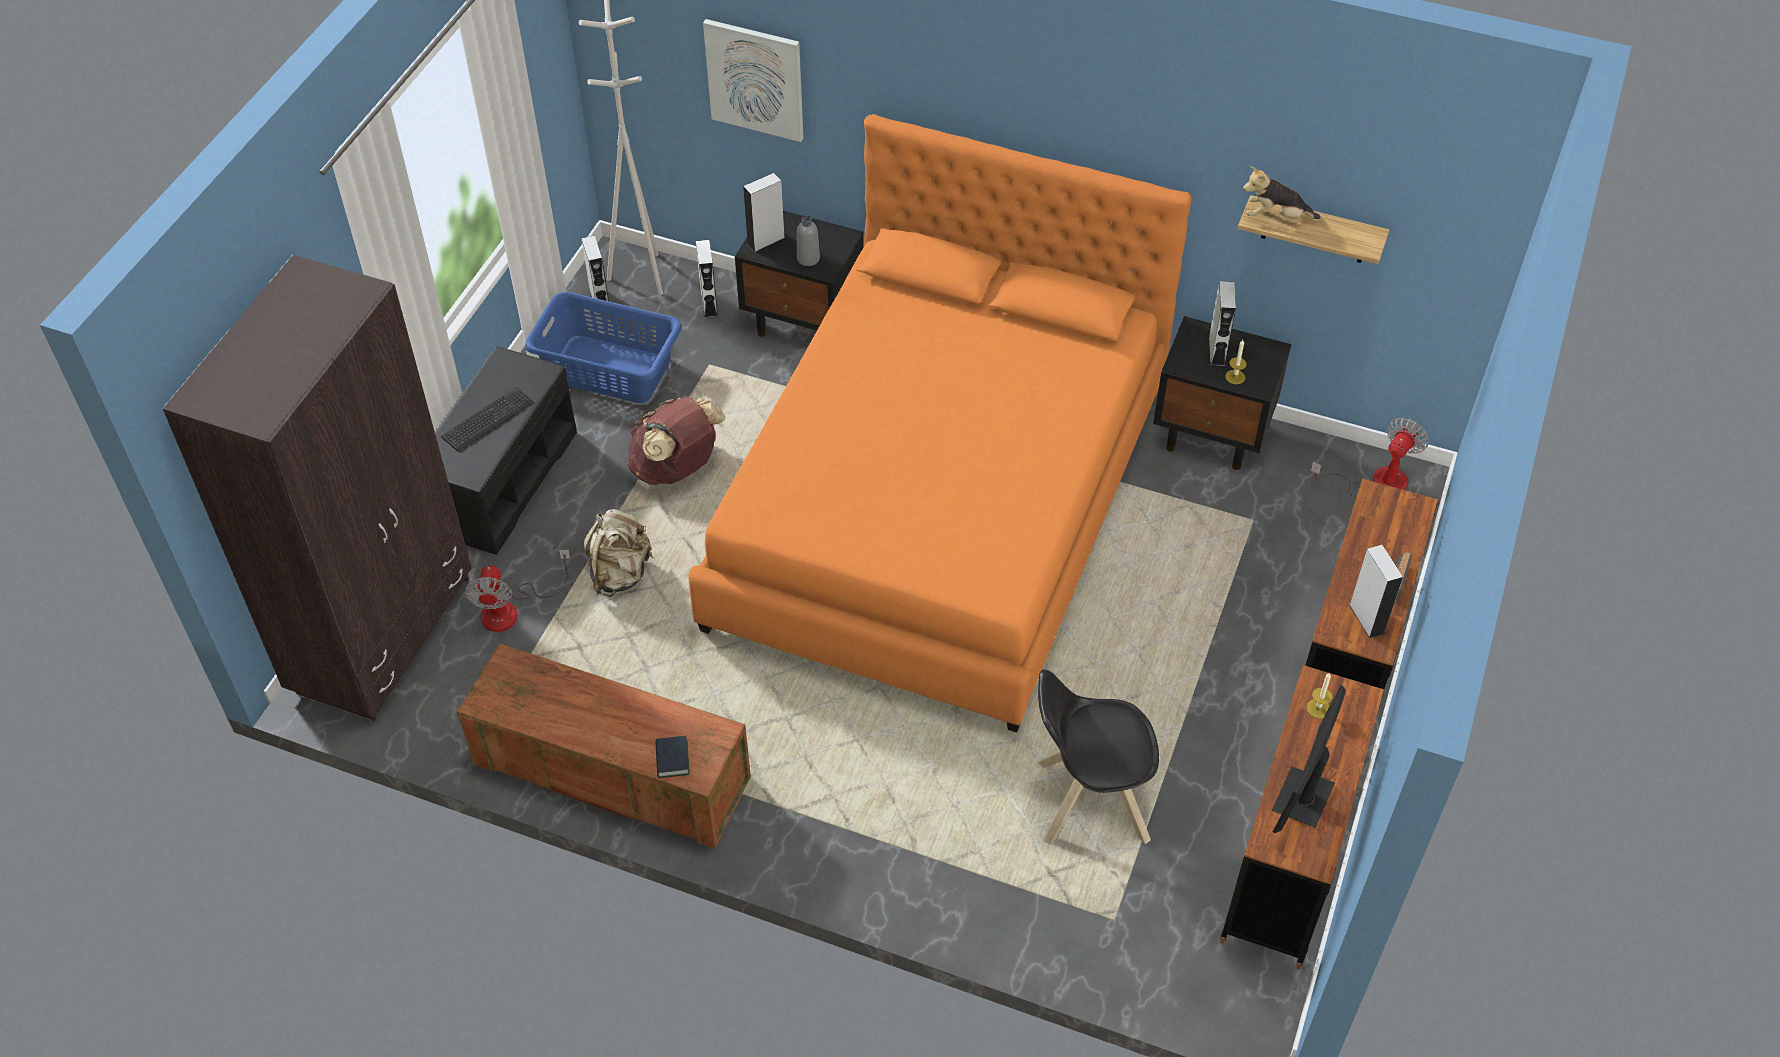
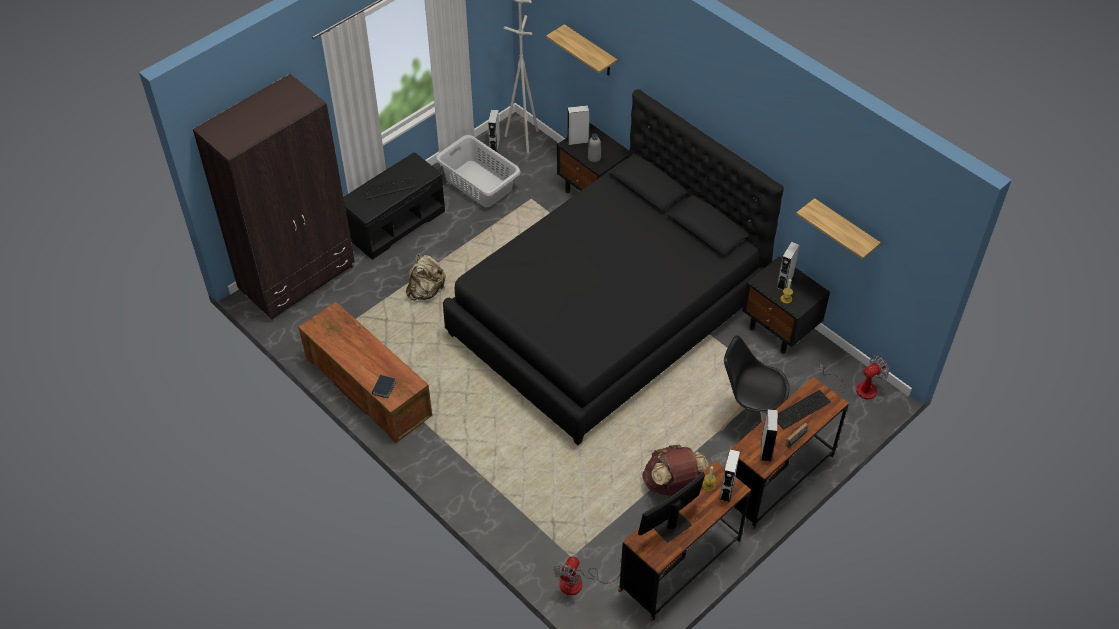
camera: 25 degrees right, 0 degrees up
(511, 609) = (364, 289): fan -> fan (579, 582)
(608, 368) = (479, 183): blue laundry basket -> grey laundry basket
(677, 468) = (484, 247): brown backpack -> brown backpack (672, 484)
(709, 304) = (549, 166): white speaker -> white speaker (727, 490)
(755, 79) = (590, 51): picture -> shelf
(941, 506) = (608, 315): orange bed -> black bed
(1088, 801) = (594, 494): black chair -> black chair (749, 419)
(1275, 217) = (820, 214): plush toy -> none
(1380, 535) = (802, 410): none -> keyboard

